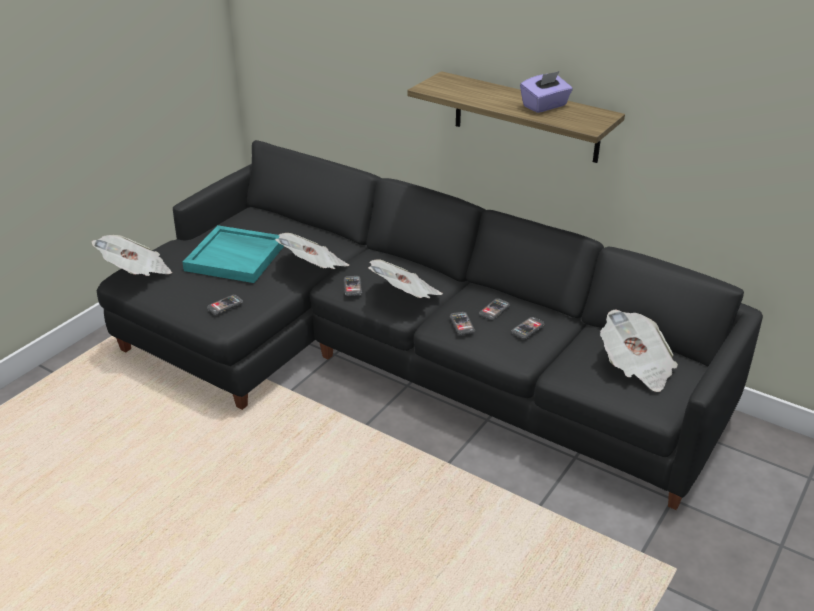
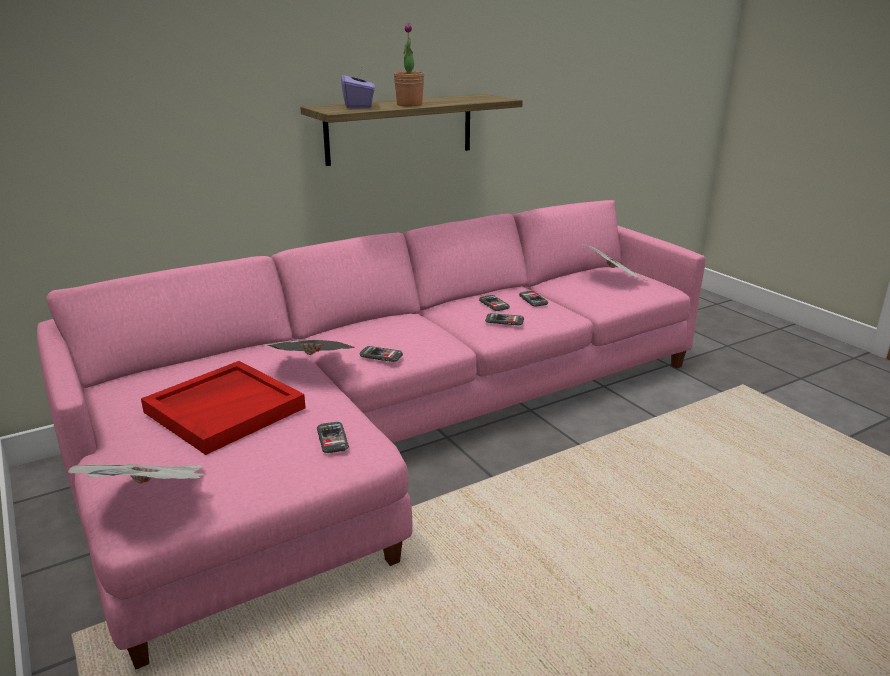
camera: 65 degrees left, 10 degrees down
(236, 257) = (225, 409): turquoise tray -> red tray
(396, 356) = (393, 431): black sofa -> pink sofa
(405, 296) = (428, 334): newspaper -> none
(493, 102) = (409, 105): none -> potted plant
(545, 106) = (441, 99): purple tissue box -> purple tissue box (358, 106)

